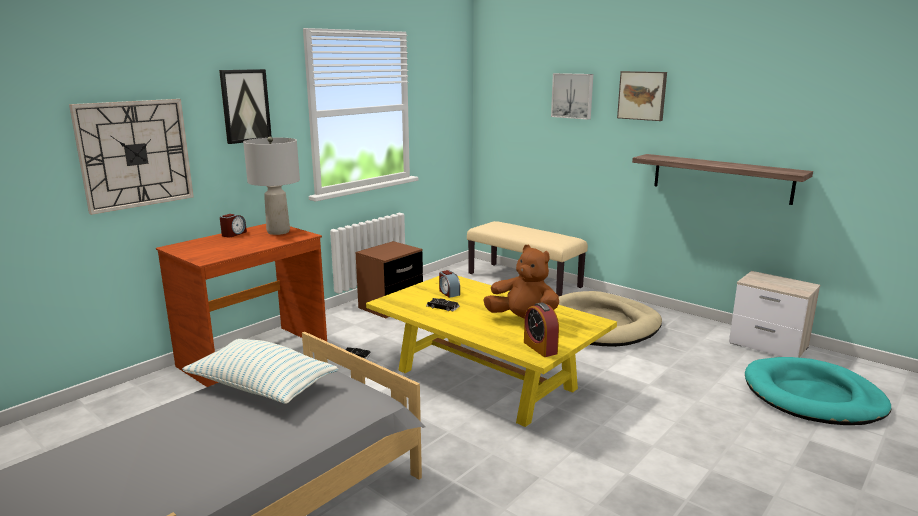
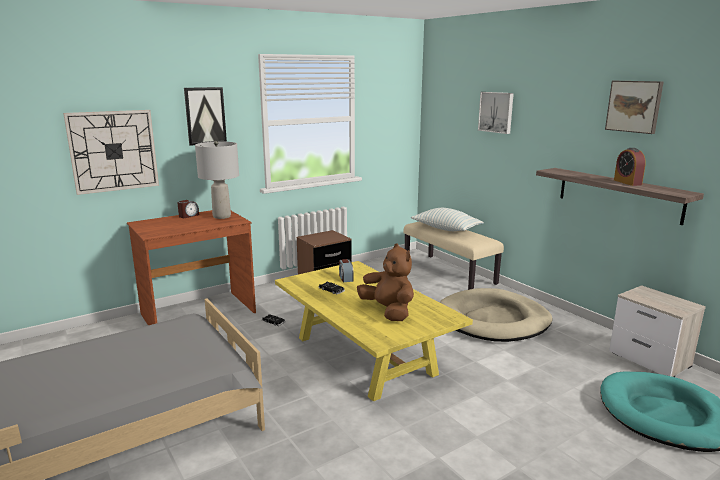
camera: 15 degrees right, 0 degrees up
(262, 387) = (151, 338): pillow -> pillow (445, 229)
(540, 348) = (386, 335): alarm clock -> alarm clock (627, 182)
(642, 95) = (553, 114): picture -> picture (634, 106)

